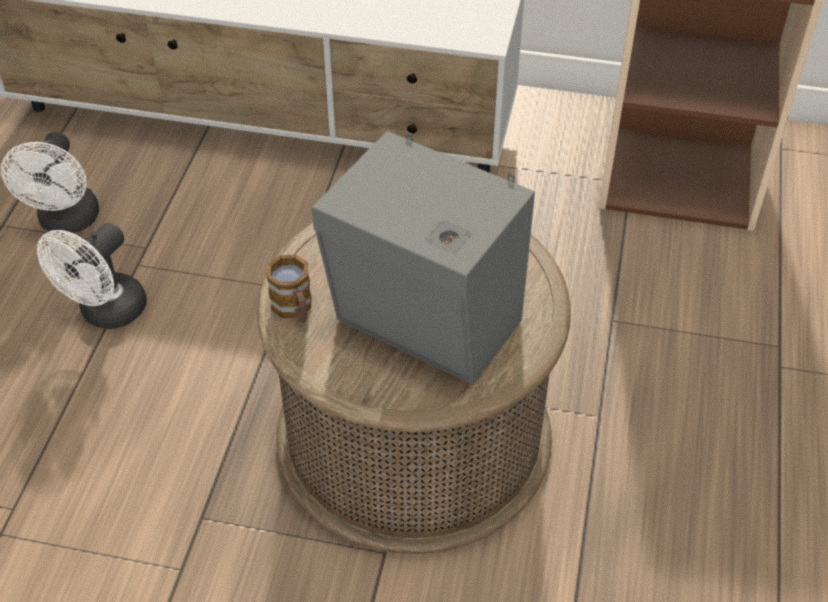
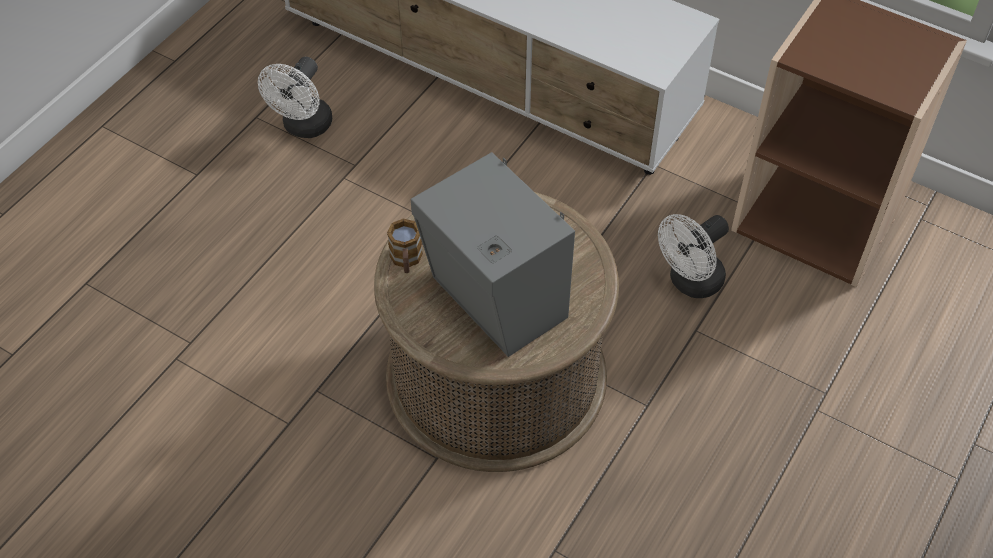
camera: 20 degrees right, 5 degrees up
(106, 313) = (306, 211): white fan -> white fan (690, 283)

